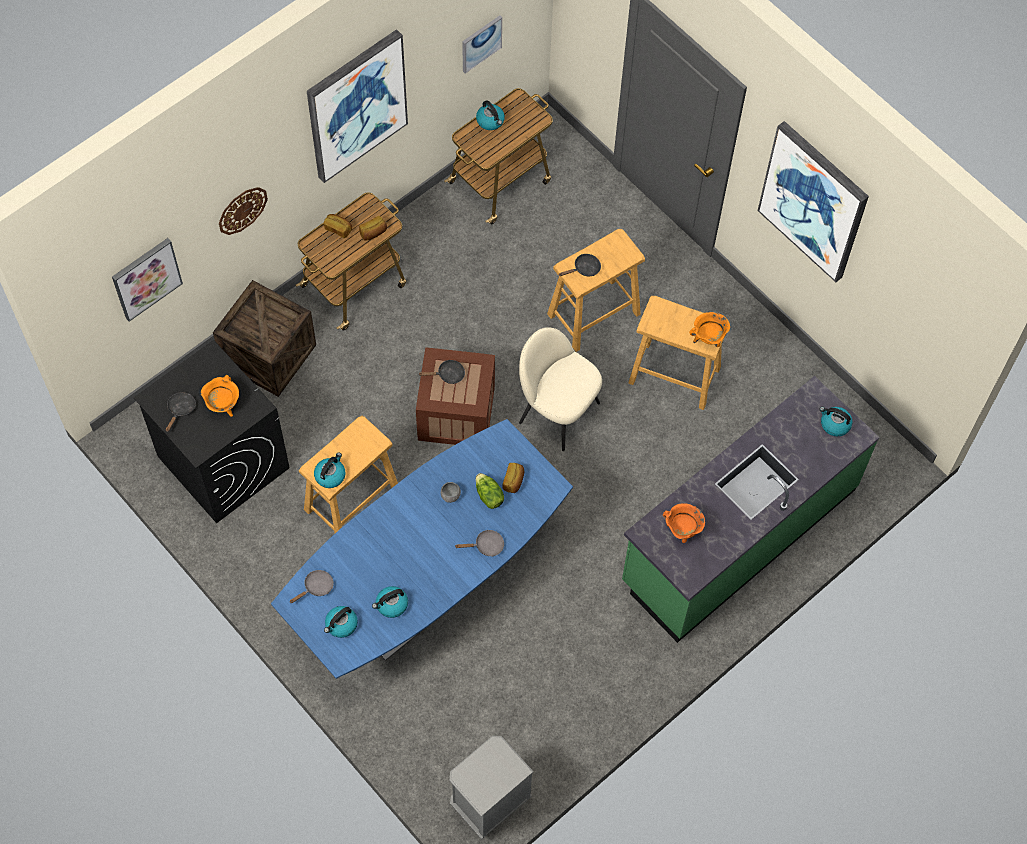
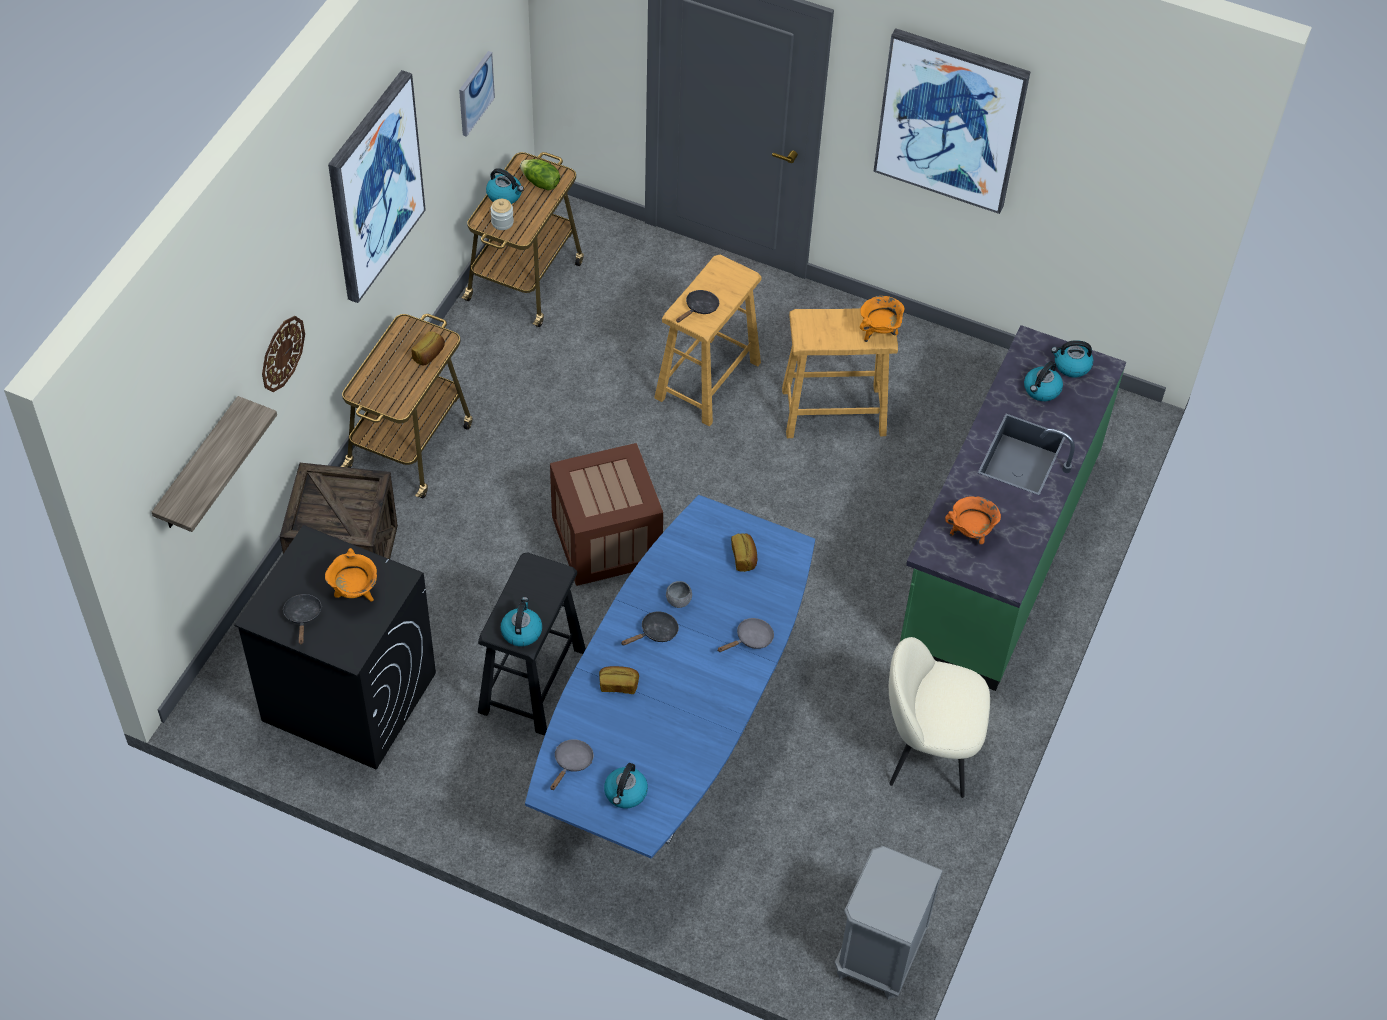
camera: 25 degrees left, 10 degrees down
(146, 278) = (199, 467): picture -> shelf
(338, 229) = (384, 364): bread -> bread (618, 684)
(352, 500) = (532, 680): beige stool -> black stool
(391, 605) = (674, 747): kettle -> kettle (1041, 390)
(448, 374) = (593, 482): black frying pan -> black frying pan (655, 632)
(478, 143) = (502, 222): none -> jar
(488, 496) = (723, 584): lettuce -> lettuce (540, 183)
(557, 411) = (722, 496): beige chair -> beige chair (928, 751)

